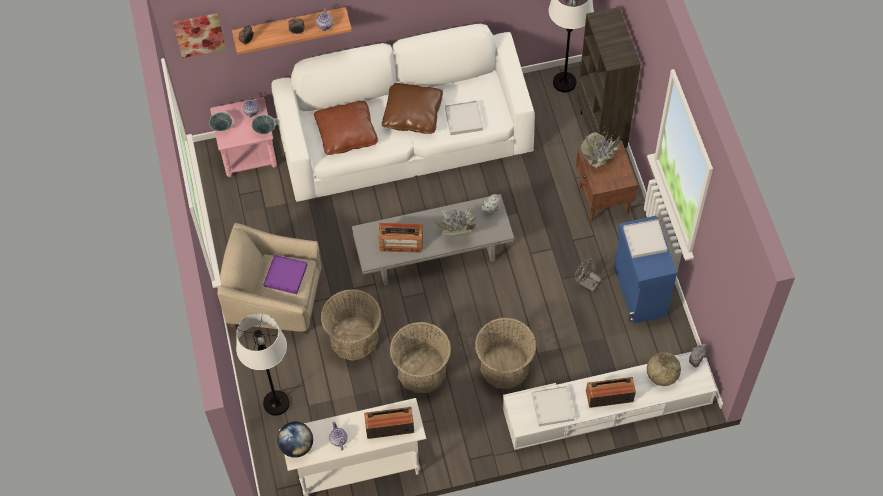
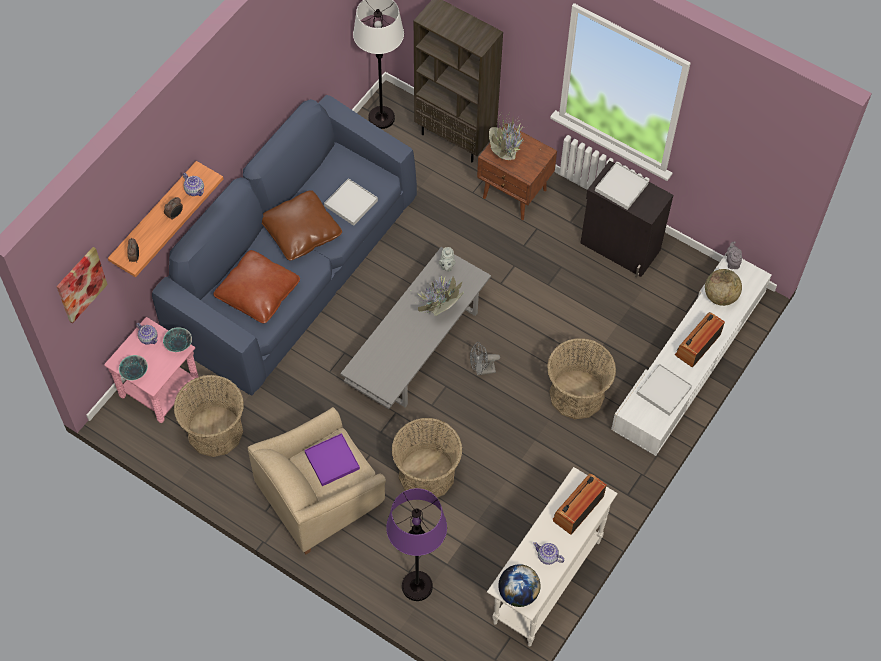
camera: 45 degrees left, 0 degrees up
(276, 403) = (416, 586): white floor lamp -> purple floor lamp
(401, 243) = (399, 353): radio -> none
(405, 140) = (293, 268): white sofa -> blue sofa
(421, 371) = (512, 454): basket -> basket (215, 431)
(585, 283) = (570, 273): grey fan -> grey fan (482, 370)
(639, 292) = (620, 248): blue cabinet -> black cabinet

